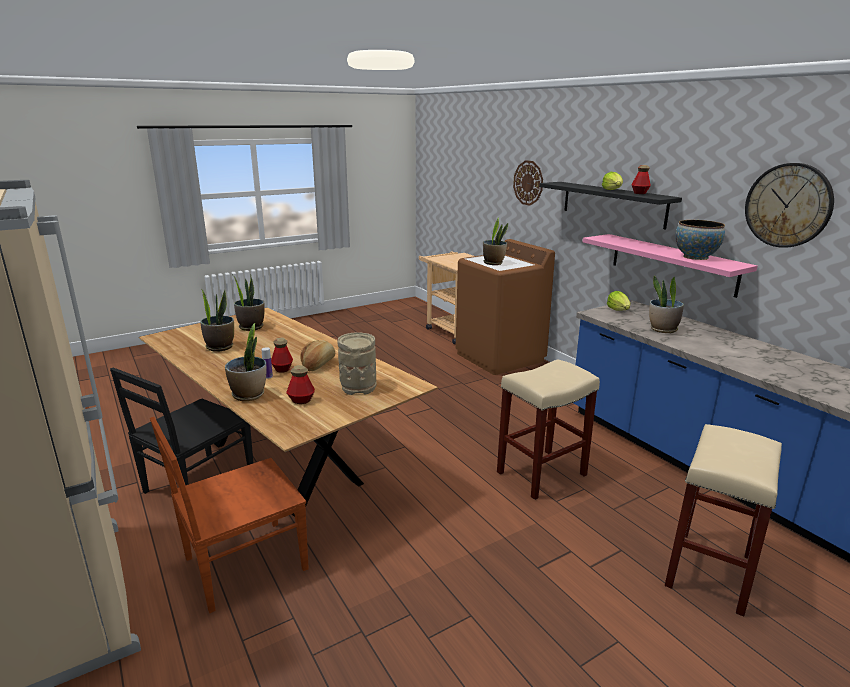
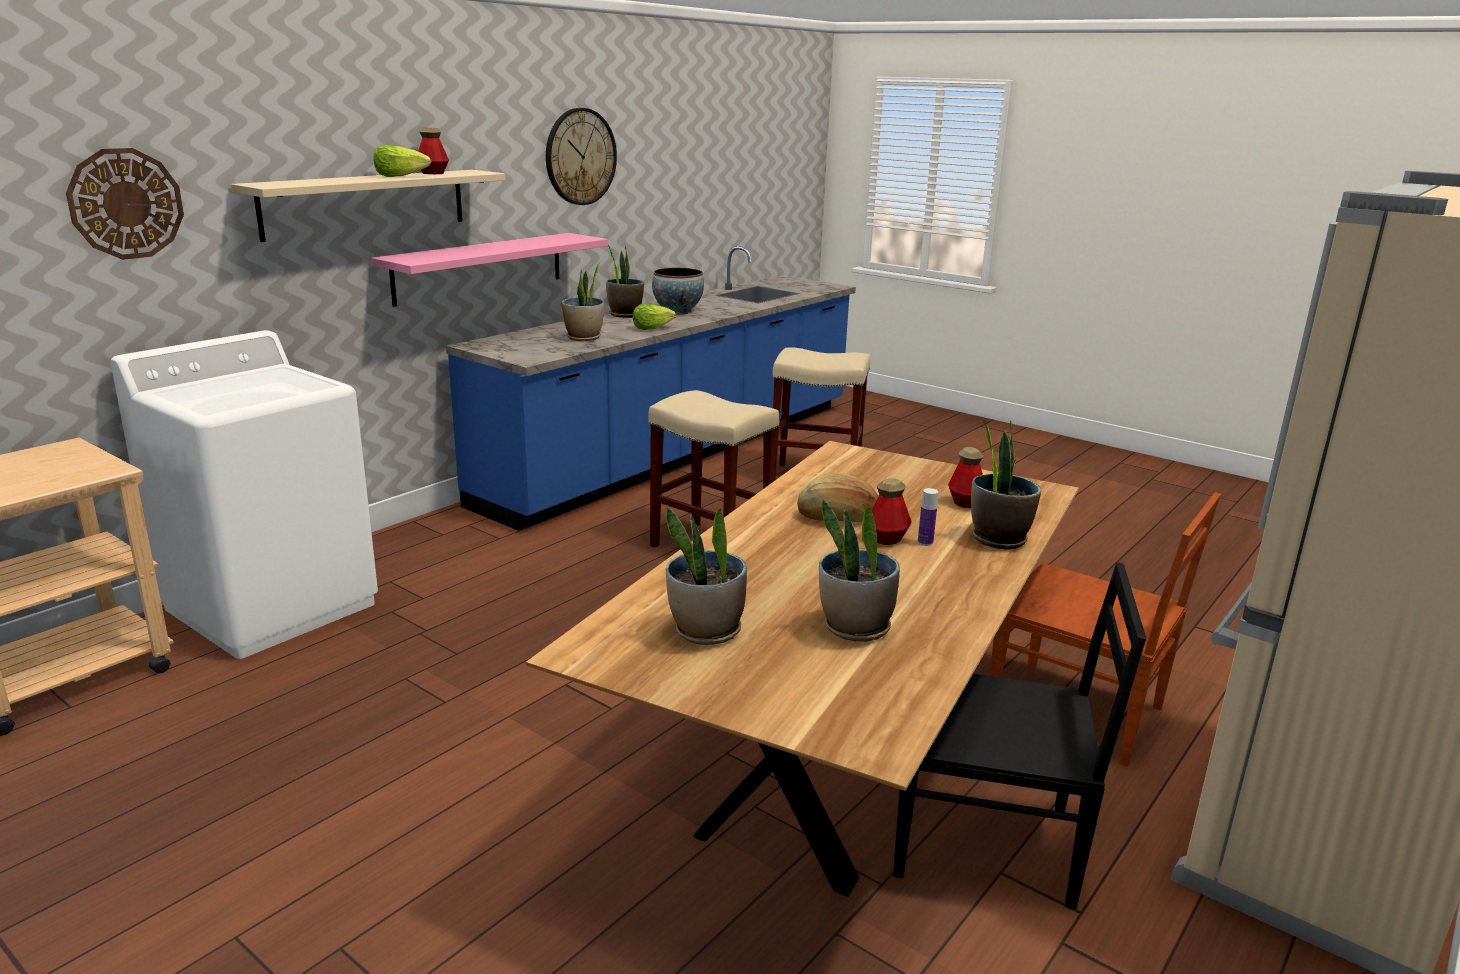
camera: 110 degrees left, 0 degrees up
(358, 387) = (883, 478): beige vase -> none
(493, 263) = (266, 391): potted plant -> potted plant (624, 315)
(500, 357) = (272, 606): brown washing machine -> white washing machine
(613, 204) = (366, 203): black shelf -> beige shelf
(618, 310) = (507, 350): lettuce -> lettuce (652, 328)
(695, 257) = (540, 241): bowl -> bowl (677, 311)

